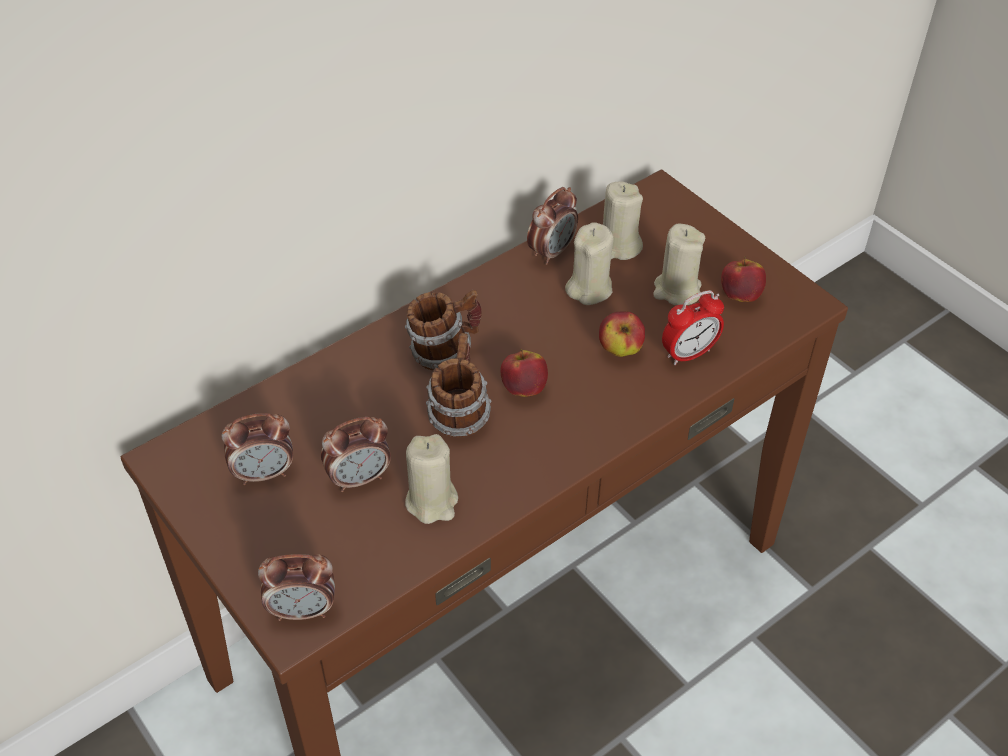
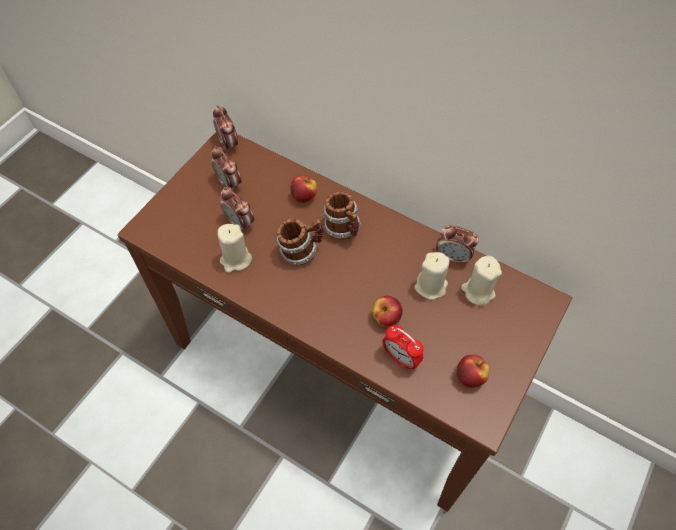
camera: 70 degrees right, 10 degrees up
(303, 610) = (153, 229): alarm clock -> alarm clock (228, 144)
(523, 388) = (332, 276): apple -> apple (304, 196)
(676, 290) = (455, 336): beige candle -> none

